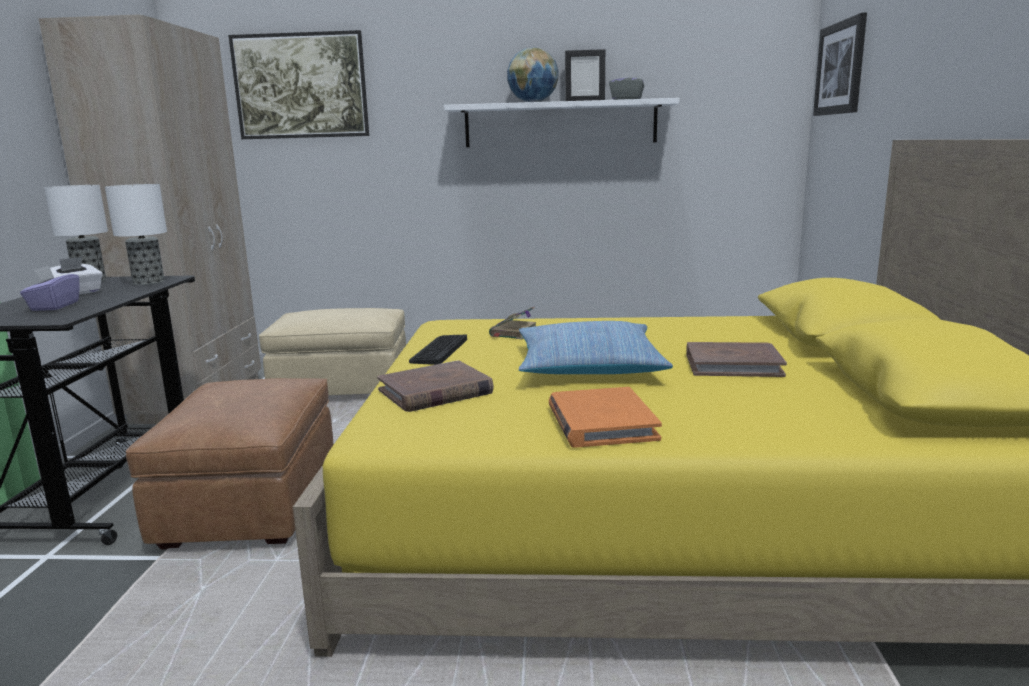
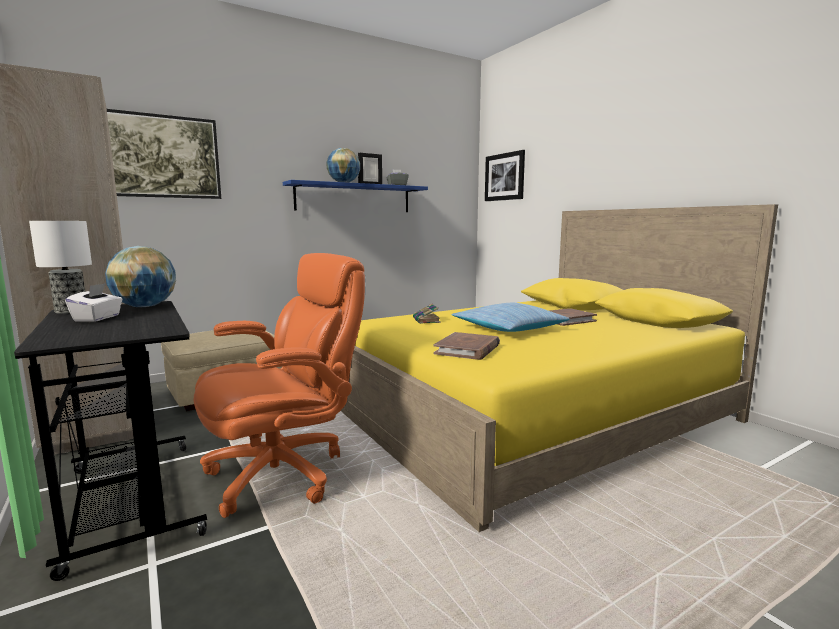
camera: 35 degrees left, 5 degrees down
(54, 306) = (117, 326): purple tissue box -> none
(149, 282) = (145, 307): table lamp -> globe
(252, 504) = (284, 474): brown ottoman -> orange office chair
(439, 350) = (409, 333): keyboard -> none
(560, 124) = (354, 198): white shelf -> blue shelf
(601, 423) = (580, 347): orange book -> none

